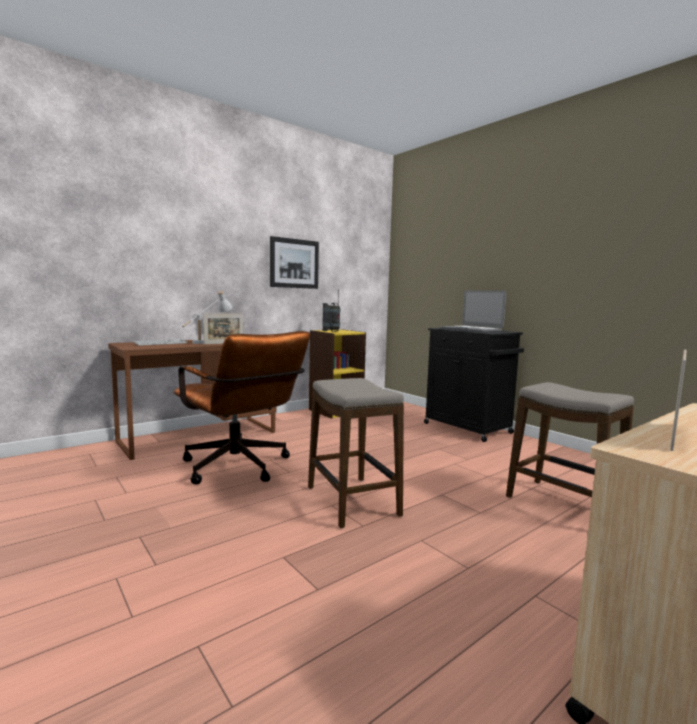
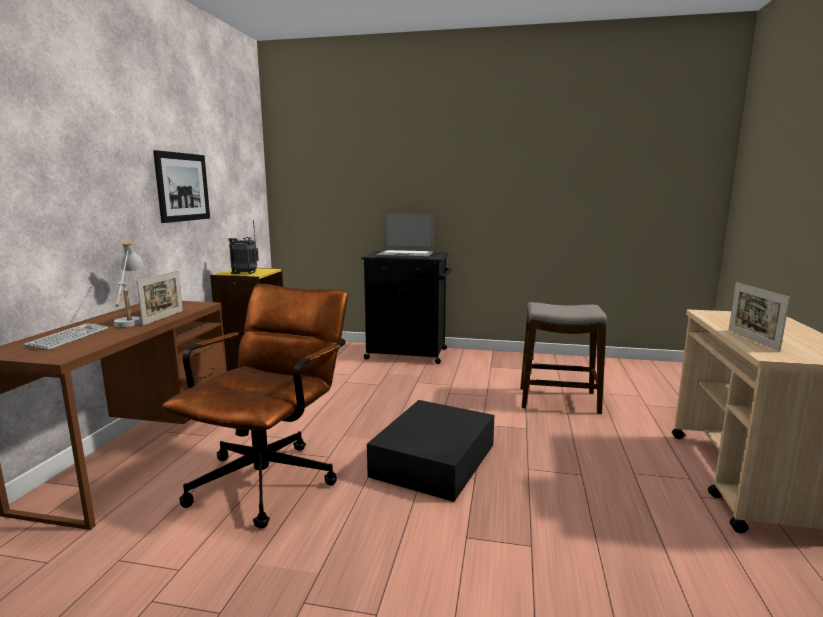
camera: 40 degrees left, 5 degrees up
(240, 469) = (271, 476): brown office chair -> brown office chair turned 75 degrees counterclockwise
(352, 501) = (432, 460): stool -> black storage box

